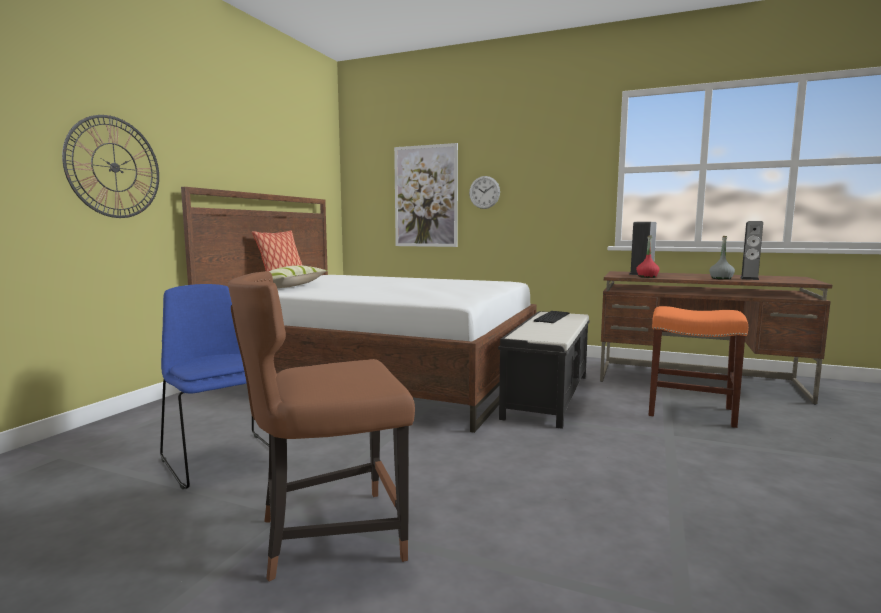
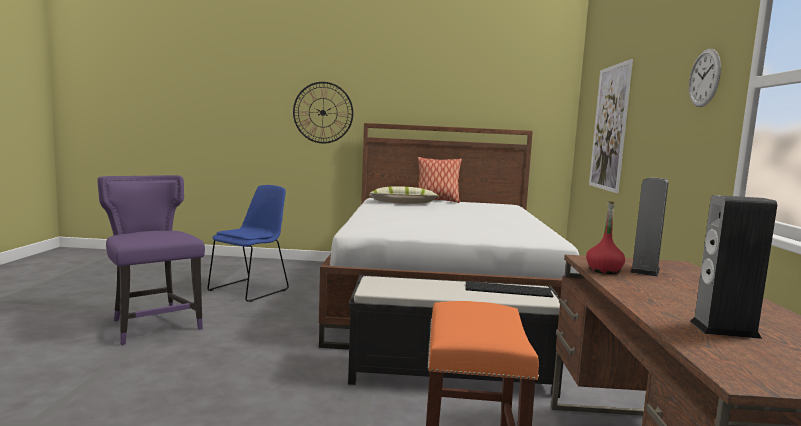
camera: 70 degrees right, 0 degrees up
(328, 535) = (153, 325): brown chair -> purple chair
(484, 192) = (640, 123): wall clock -> wall clock (704, 78)
(721, 278) = (669, 308): grey bottle -> none

